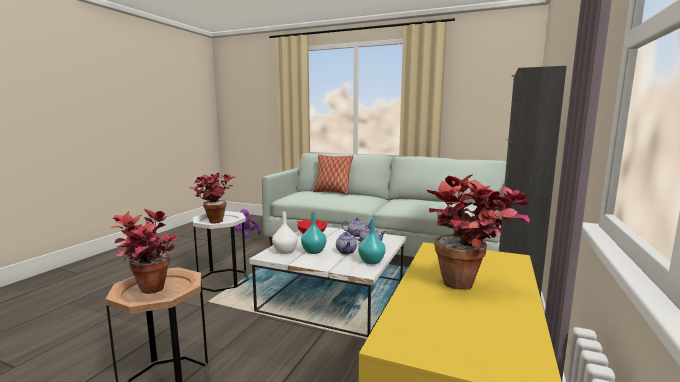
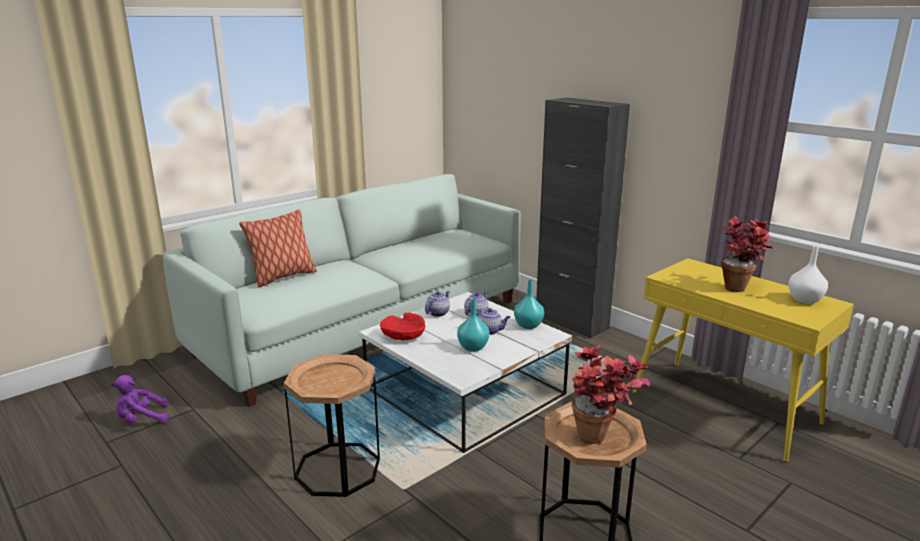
camera: 65 degrees left, 10 degrees up
(213, 220) = (326, 384): potted plant -> none
(223, 280) = (338, 469): white side table -> brown side table
(285, 251) = (457, 363): white vase -> white vase (804, 300)

